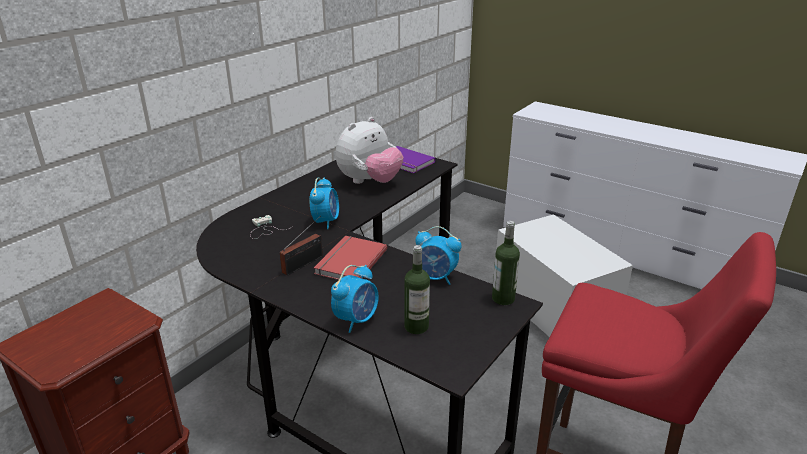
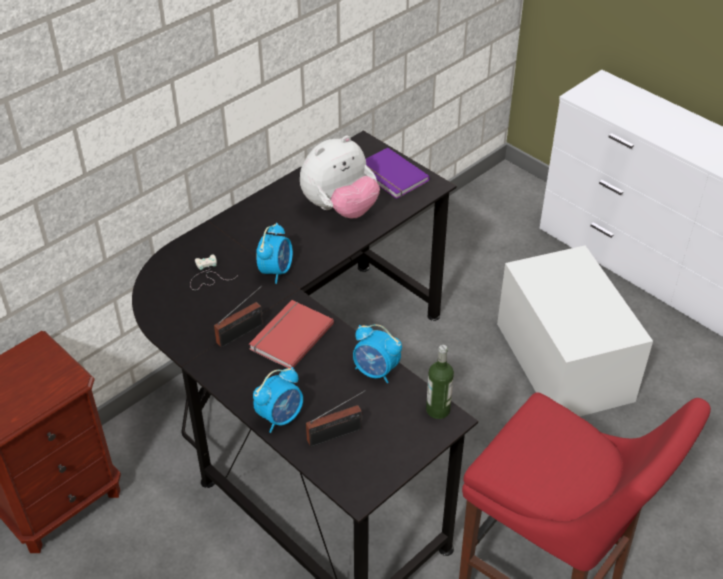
camera: 10 degrees right, 15 degrees up
(416, 326) = (338, 434): bottle -> radio

